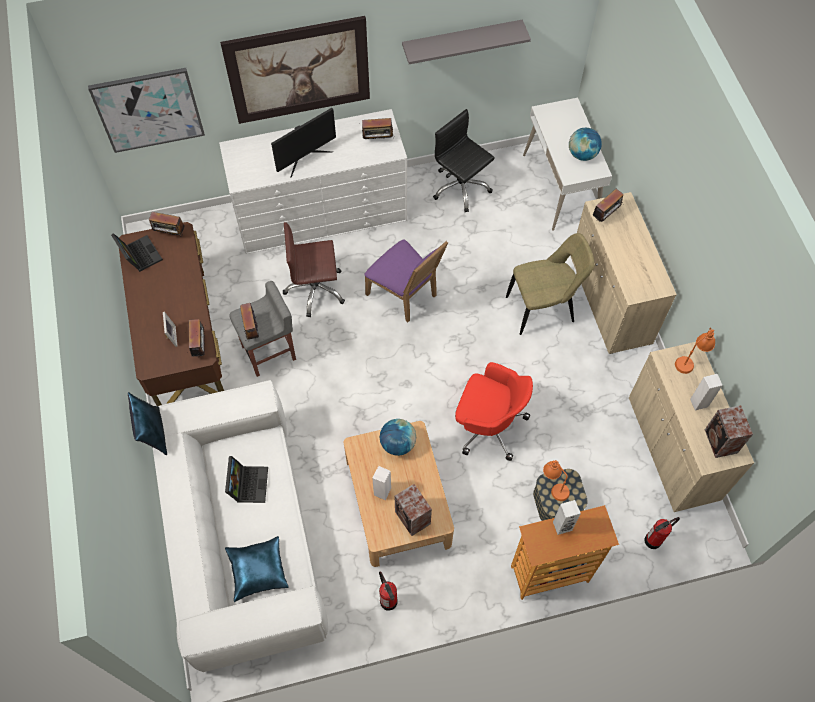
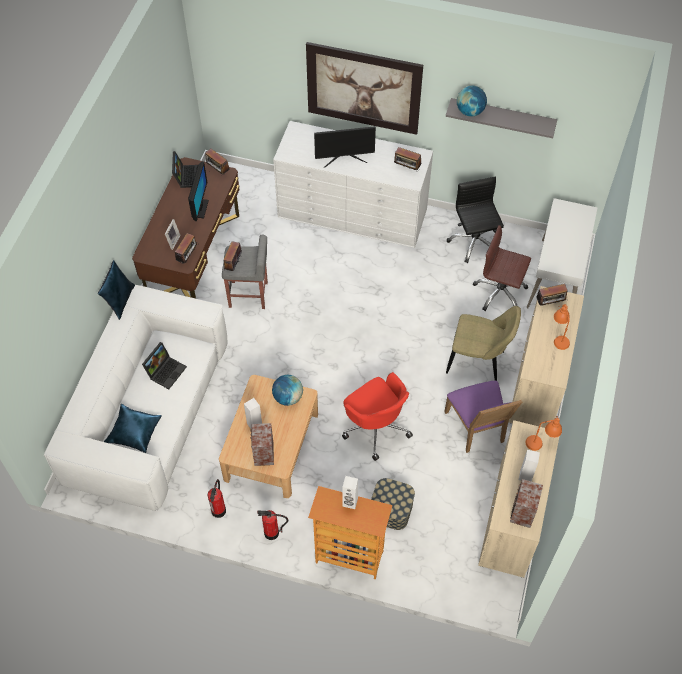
camera: 30 degrees right, 5 degrees down
(148, 110) = (243, 73): picture -> none
(177, 285) = (200, 209): none -> monitor
(315, 290) = (311, 266): brown office chair -> brown office chair (499, 293)
(405, 295) = (376, 302): purple chair -> purple chair (477, 429)
(554, 486) = (389, 491): orange table lamp -> orange table lamp (559, 337)
(582, 154) = (570, 252): globe -> globe (470, 111)
(653, 541) = (447, 577): fire extinguisher -> fire extinguisher (271, 533)

